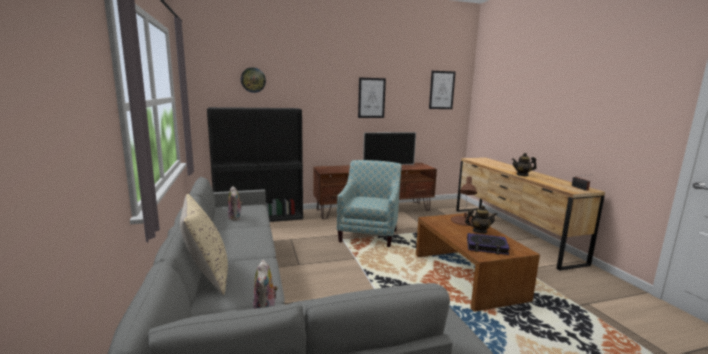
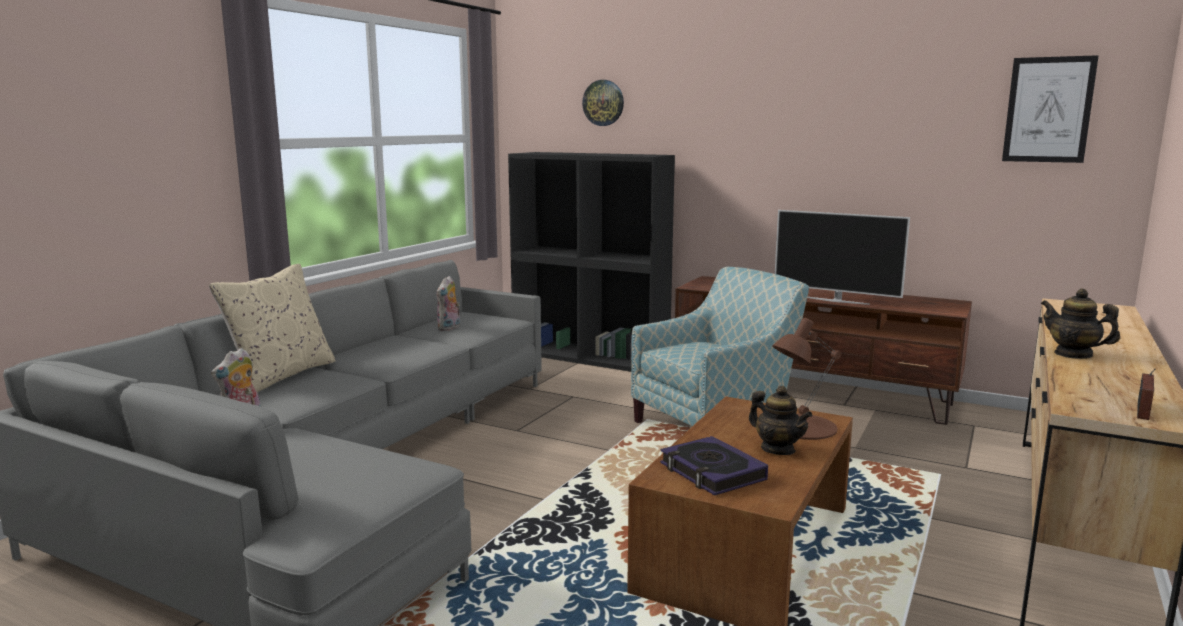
camera: 45 degrees right, 0 degrees up
(371, 98) = (837, 133): picture -> none

